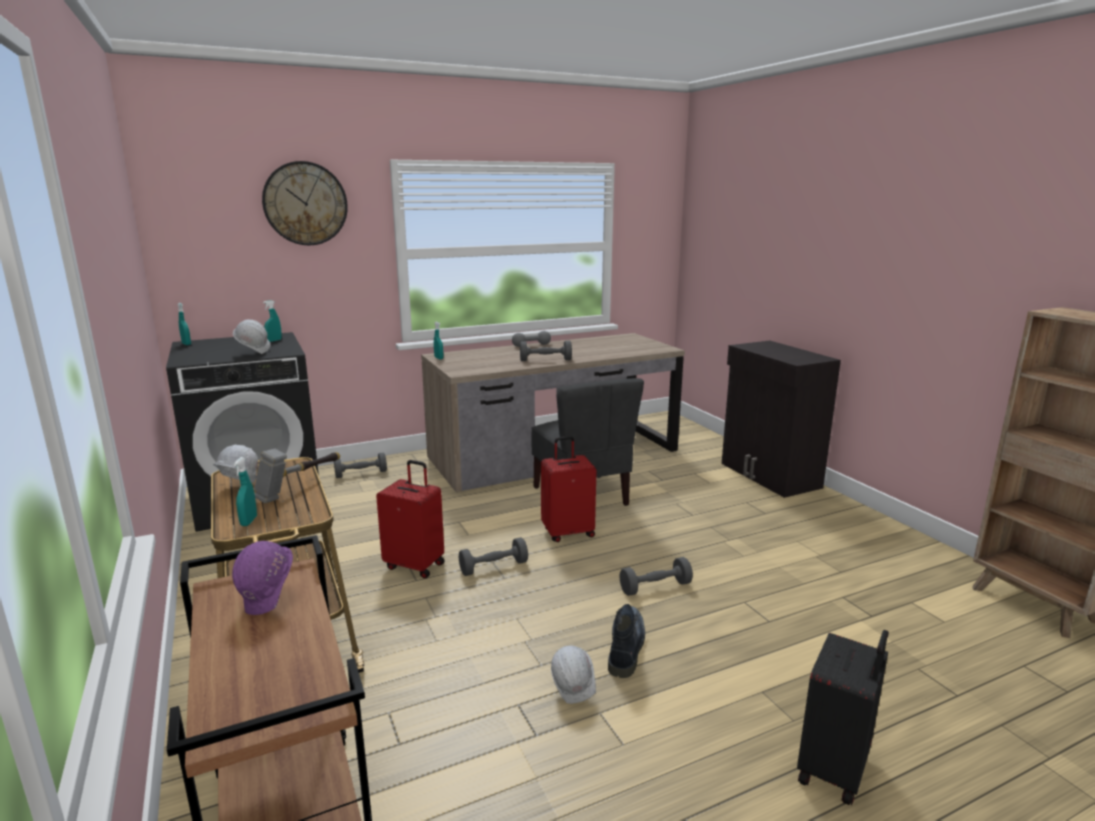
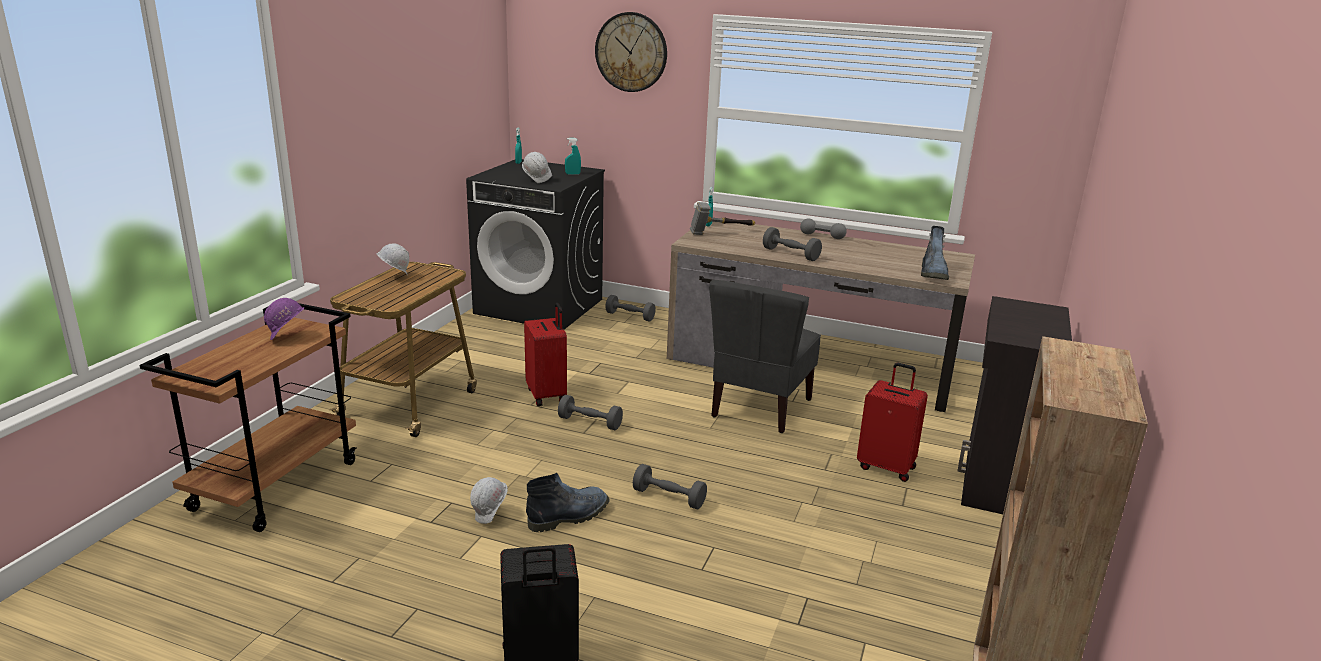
camera: 45 degrees right, 5 degrees up
(249, 521) = (362, 296): turquoise spray bottle -> none
(301, 486) = (423, 288): hammer -> hammer (720, 233)
(568, 532) = (688, 428): red suitcase -> red suitcase (886, 467)
(647, 348) = (934, 274): none -> boot

